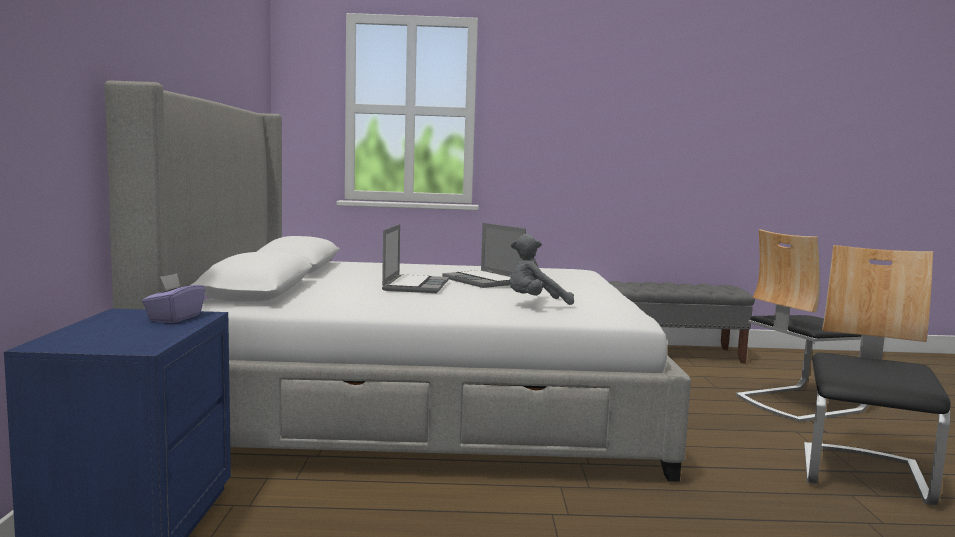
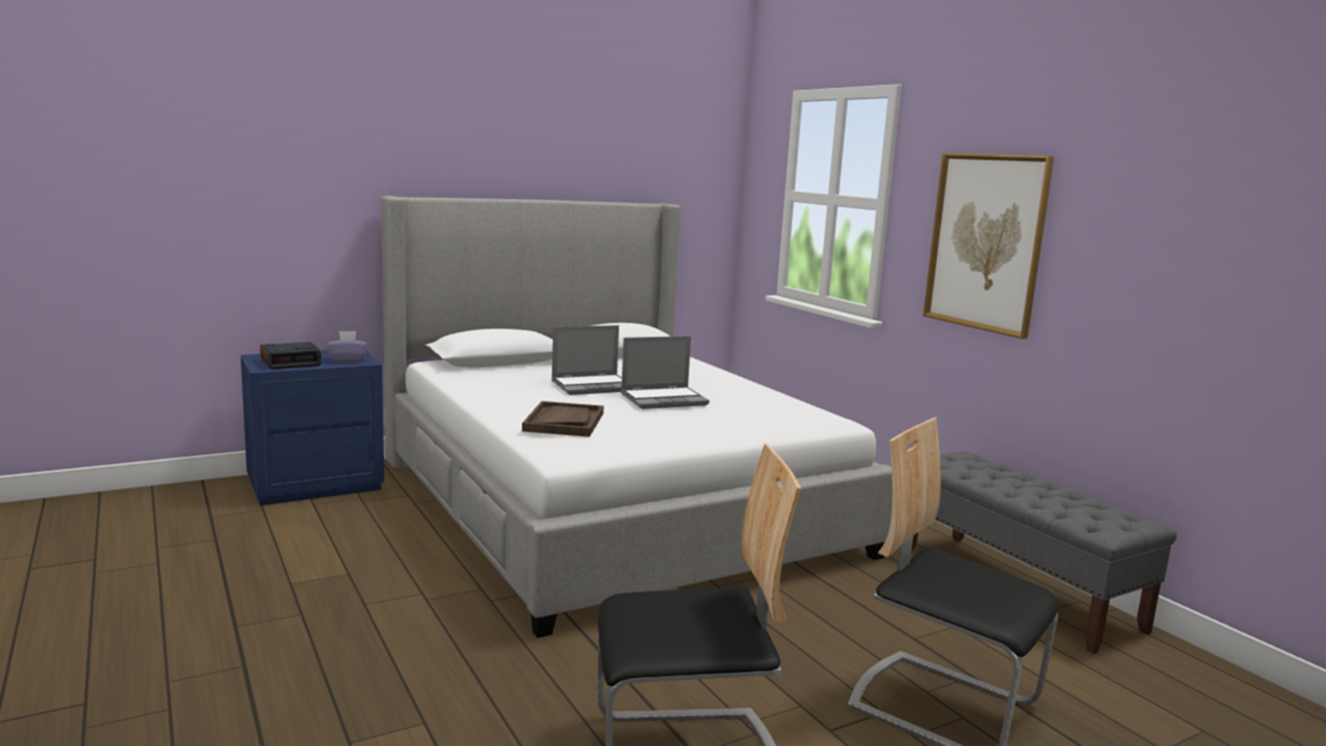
camera: 60 degrees right, 5 degrees up
(130, 336) = (291, 362): none -> alarm clock
(484, 281) = (664, 399): laptop -> laptop turned 135 degrees counterclockwise
(535, 303) = (564, 422): grey plush toy -> brown tray
(575, 135) = (986, 242): none -> picture

